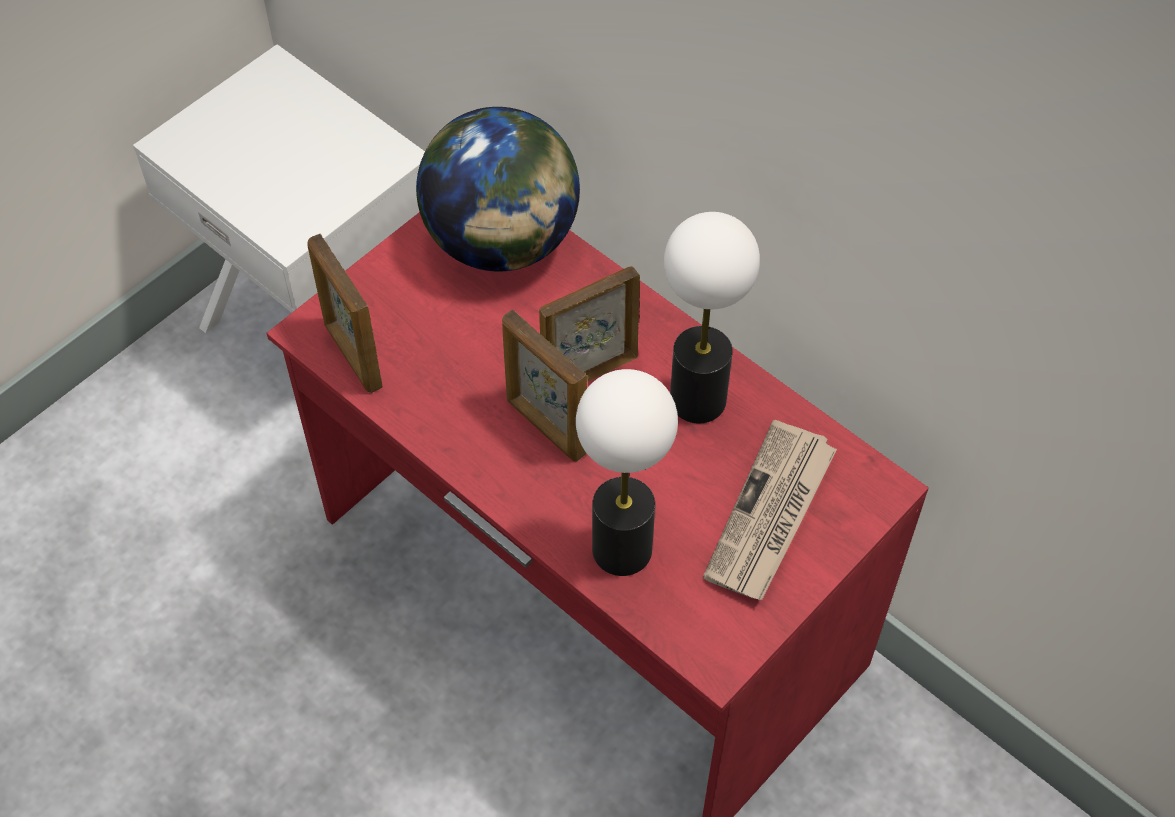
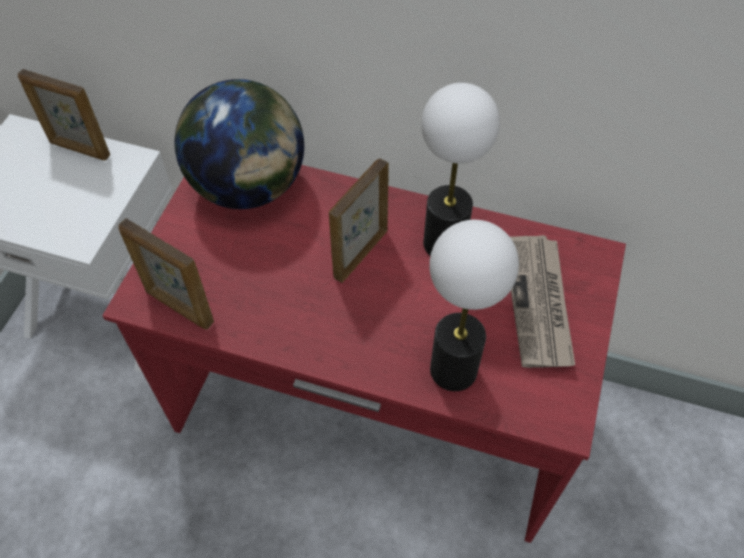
camera: 25 degrees left, 0 degrees up
(545, 427) = (350, 304): picture frame -> picture frame (79, 149)

